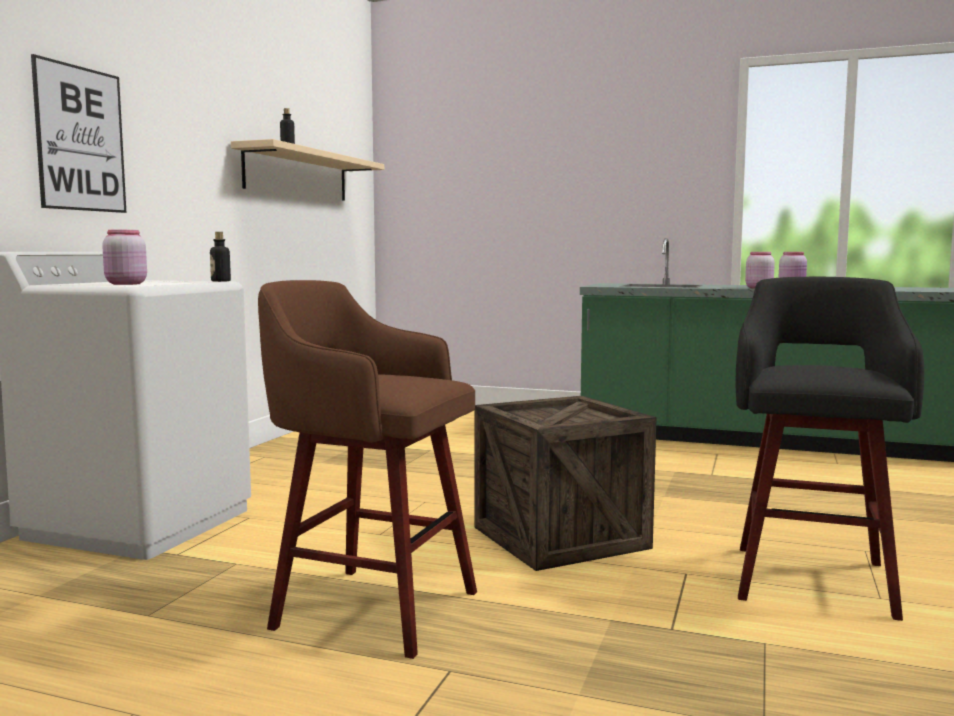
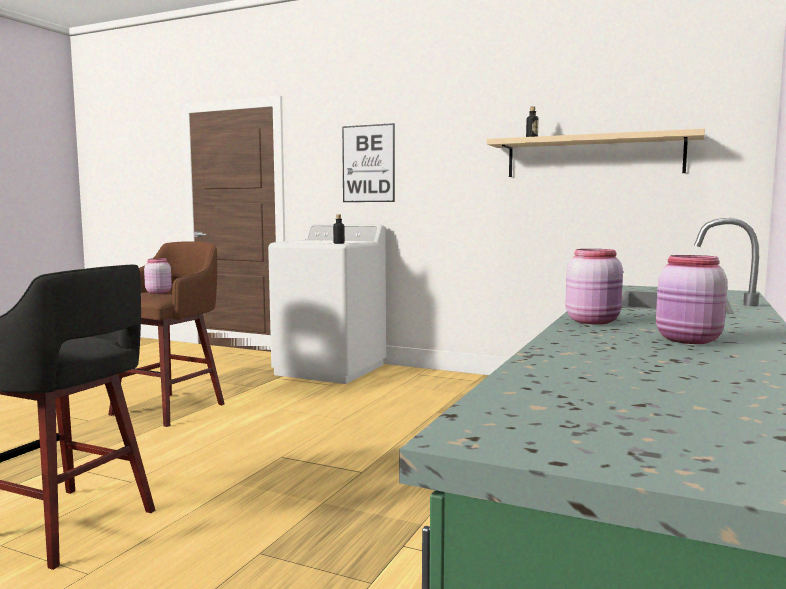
camera: 95 degrees right, 0 degrees up
(124, 284) = (304, 241): pink jar -> pink jar (158, 292)
(560, 537) = (237, 451): crate -> none

